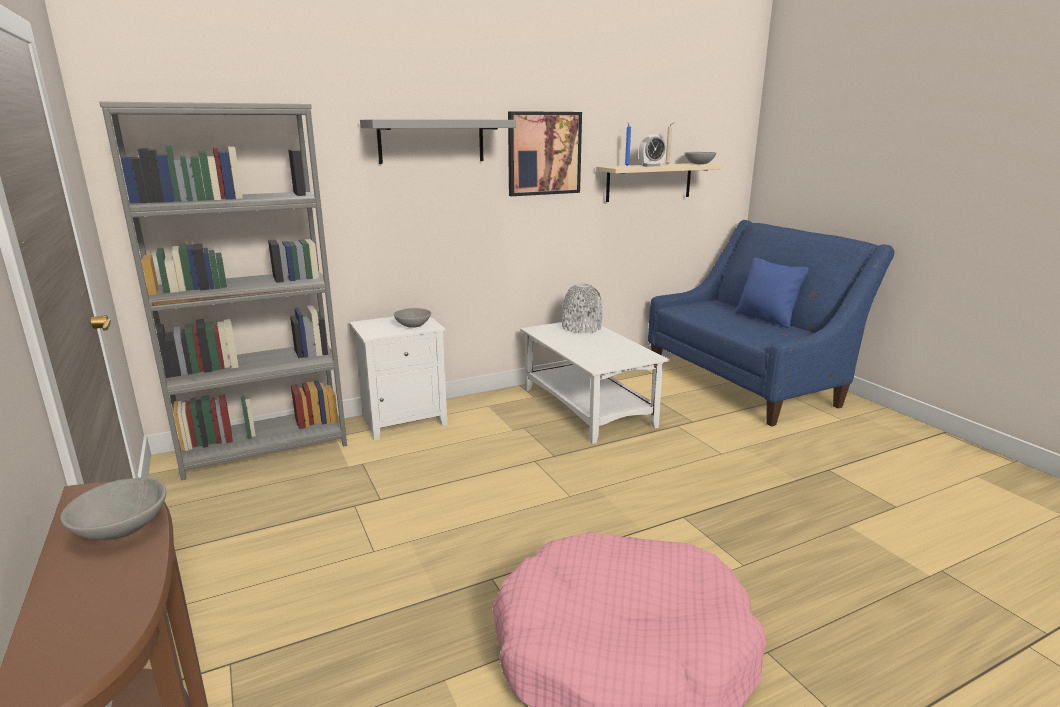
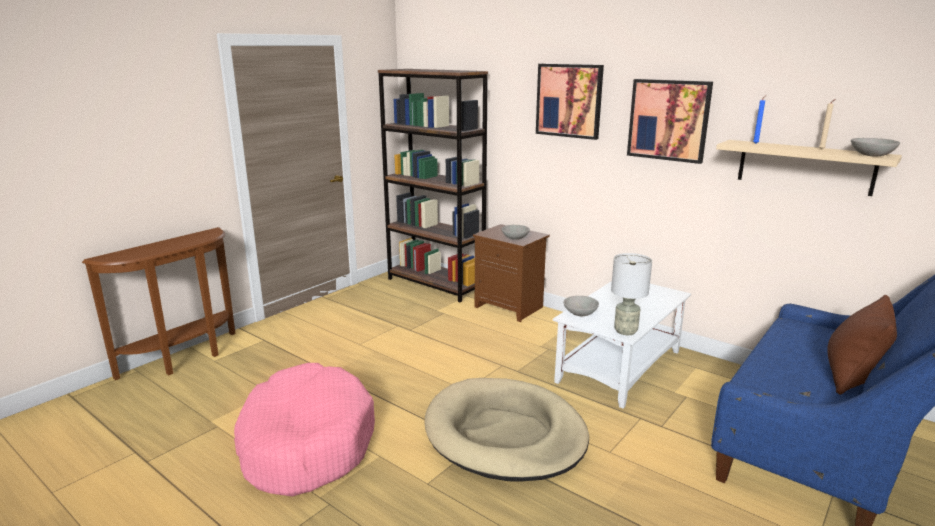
camera: 65 degrees right, 0 degrees up
(122, 528) = (189, 241): grey bowl -> grey bowl (580, 313)
(265, 448) = (436, 284): grey bookcase -> brown bookcase
(404, 420) = (510, 307): white nightstand -> brown nightstand
(431, 141) = (569, 100): grey shelf -> picture
(581, 327) = (659, 295): grey vase -> none
(644, 355) = (625, 331): none -> grey table lamp
(651, 166) = (780, 148): alarm clock -> none
(671, 495) = (505, 434): none -> beige dog bed
(766, 319) = (852, 378): blue pillow -> brown pillow

